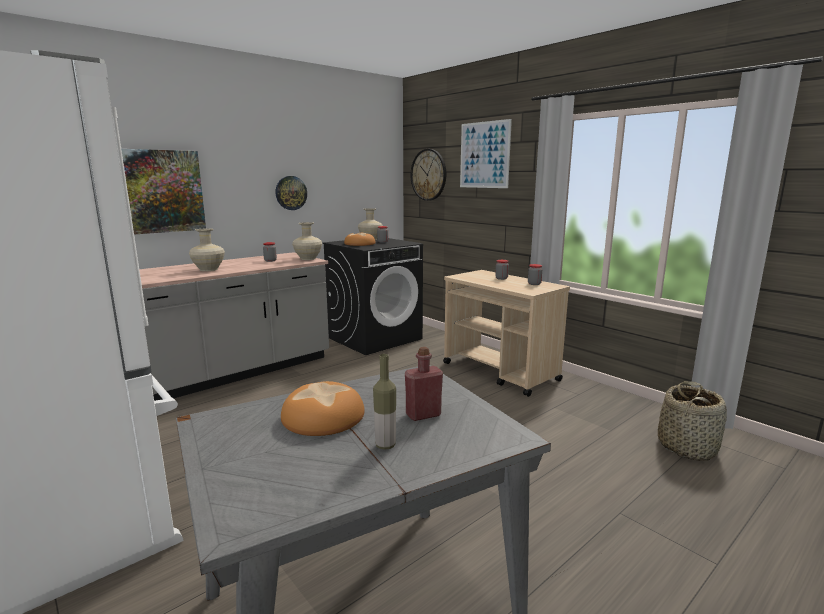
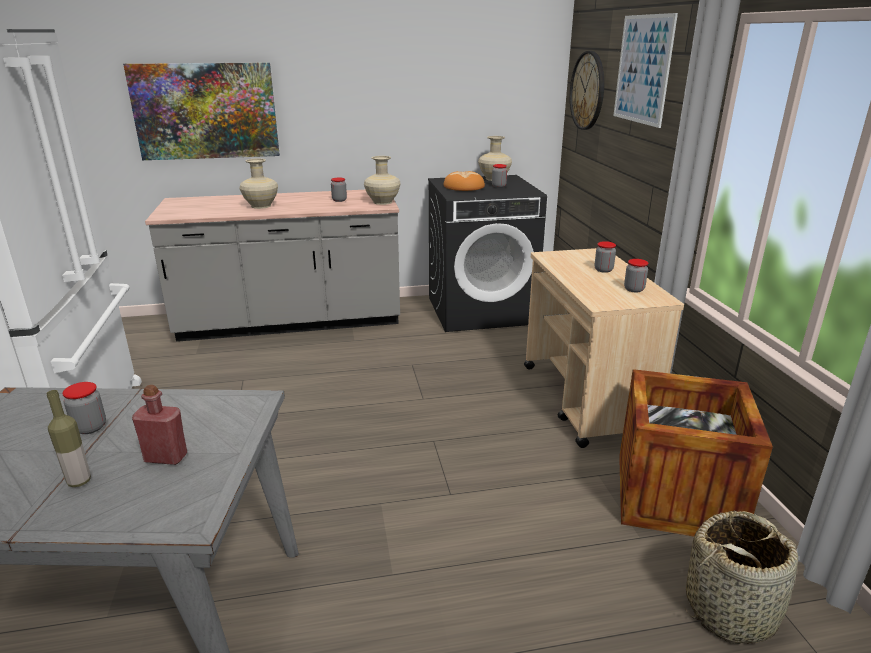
camera: 30 degrees right, 10 degrees up
(291, 193) = (389, 112): wall clock -> none
(323, 417) = (90, 427): bread -> jar
(602, 405) = (676, 496): none -> crate

